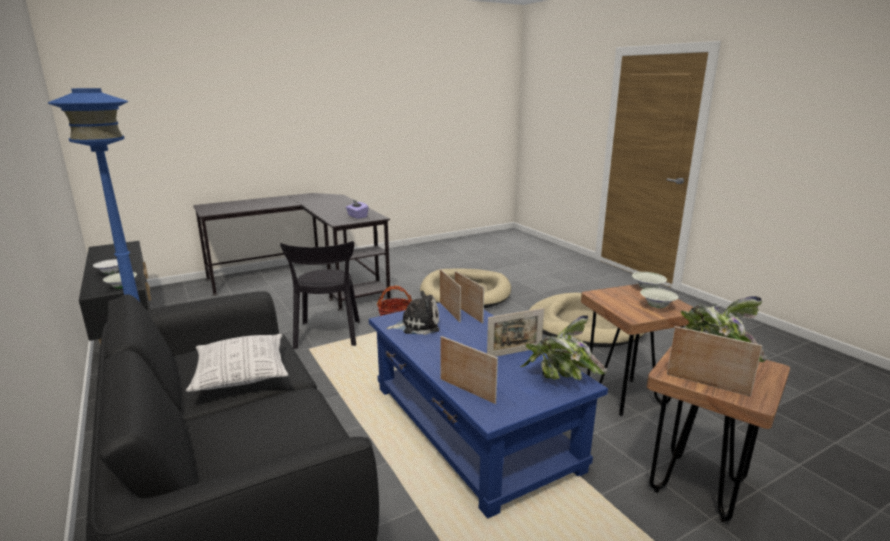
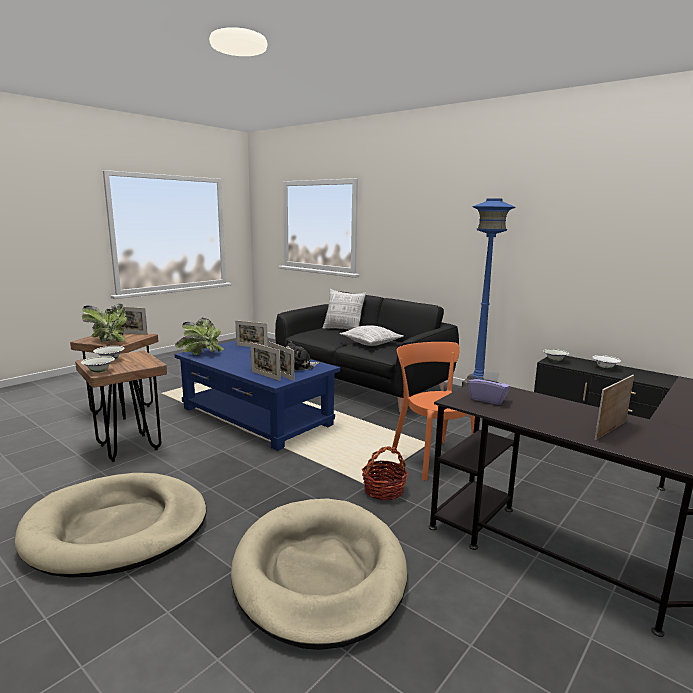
camera: 160 degrees right, 5 degrees down
(202, 457) = (343, 330): none -> pillow
(327, 336) = (431, 458): black chair -> orange chair
(514, 352) = (226, 360): picture frame -> picture frame (611, 430)

